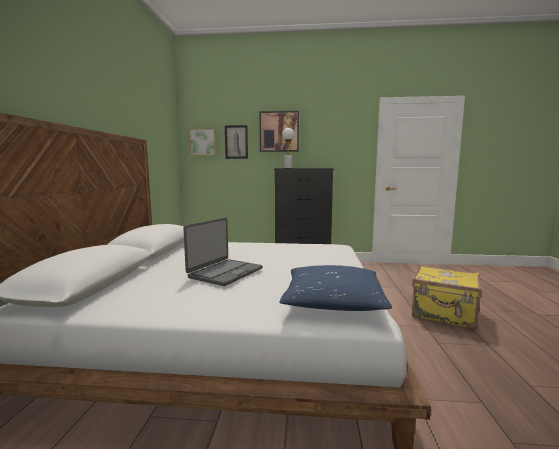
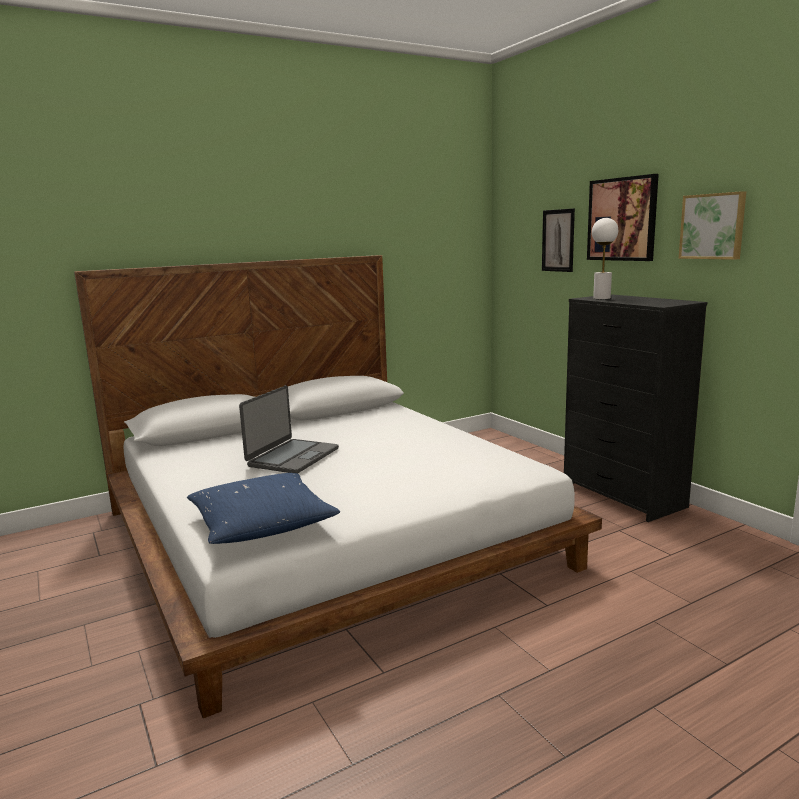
camera: 55 degrees right, 5 degrees up
(203, 142) = (517, 240): picture -> picture (713, 226)
(225, 273) = (292, 457): laptop -> laptop turned 60 degrees counterclockwise
(444, 314) = (637, 682): yellow suitcase -> none

